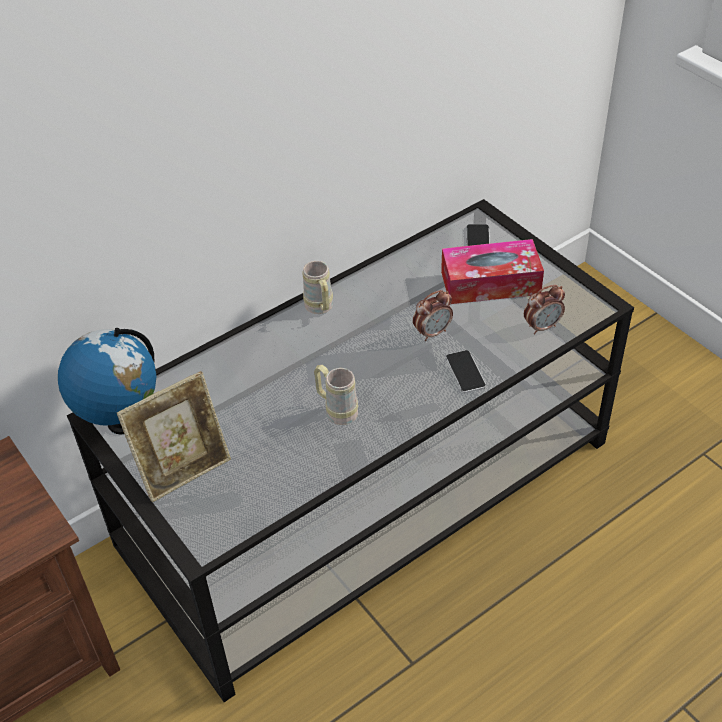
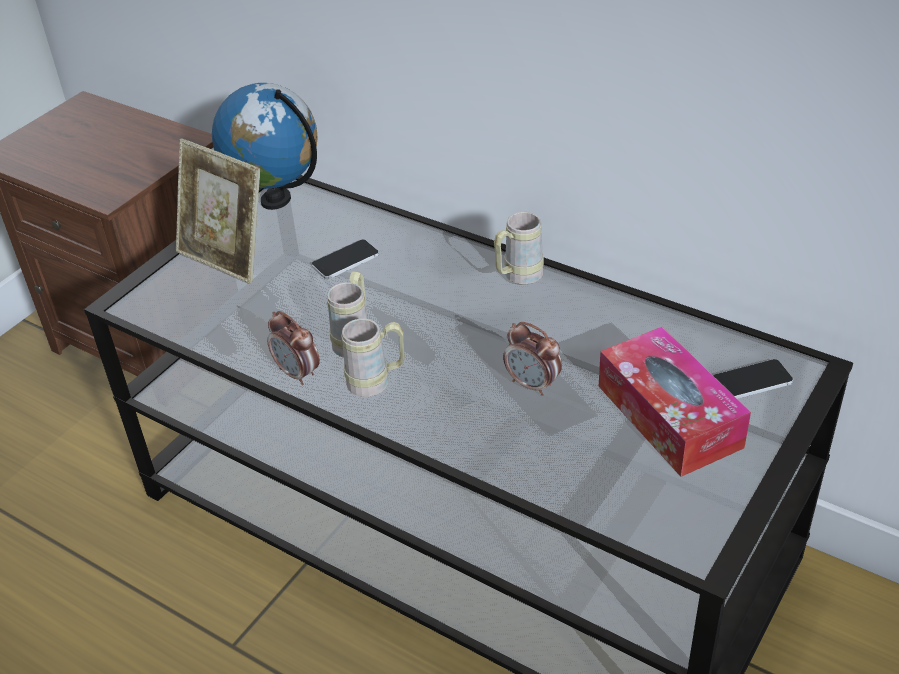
camera: 70 degrees right, 5 degrees down
(389, 408) = (377, 382): none -> beige mug
(465, 372) = (472, 434): phone -> phone (345, 260)
(542, 327) = (610, 494): alarm clock -> alarm clock (298, 373)

